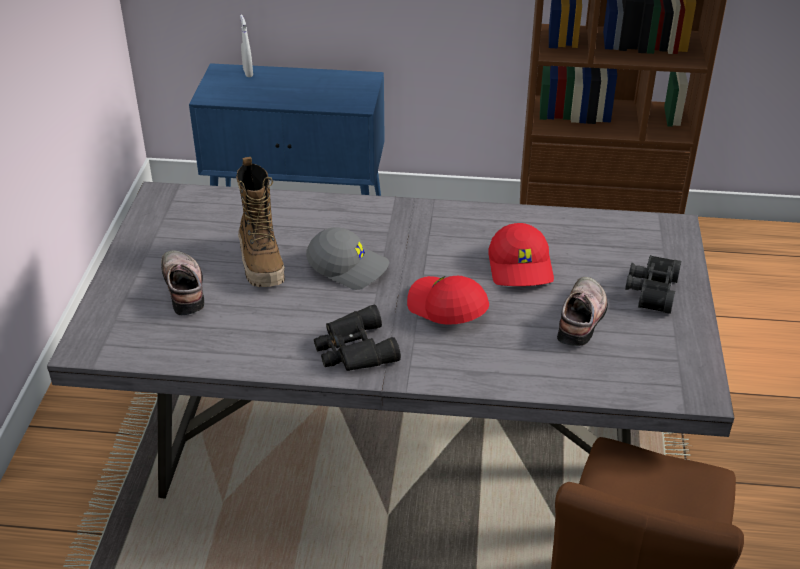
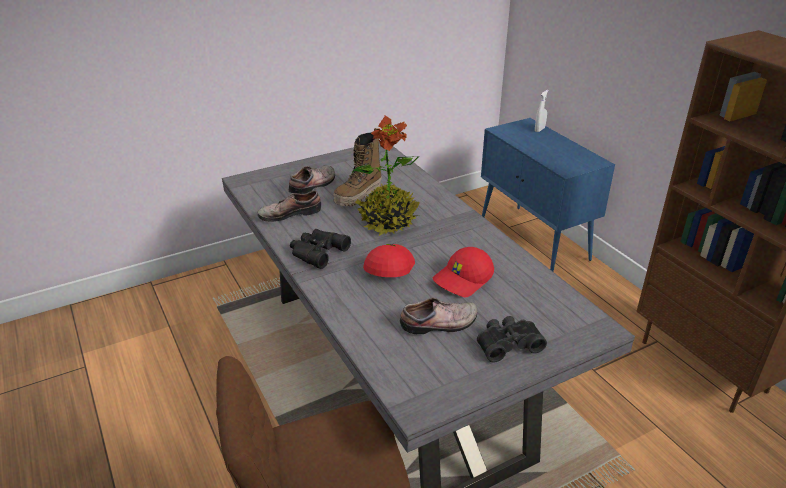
camera: 55 degrees right, 5 degrees down
(233, 337) = (289, 213): none -> shoe
(349, 266) = (387, 221): grey cap -> potted plant

